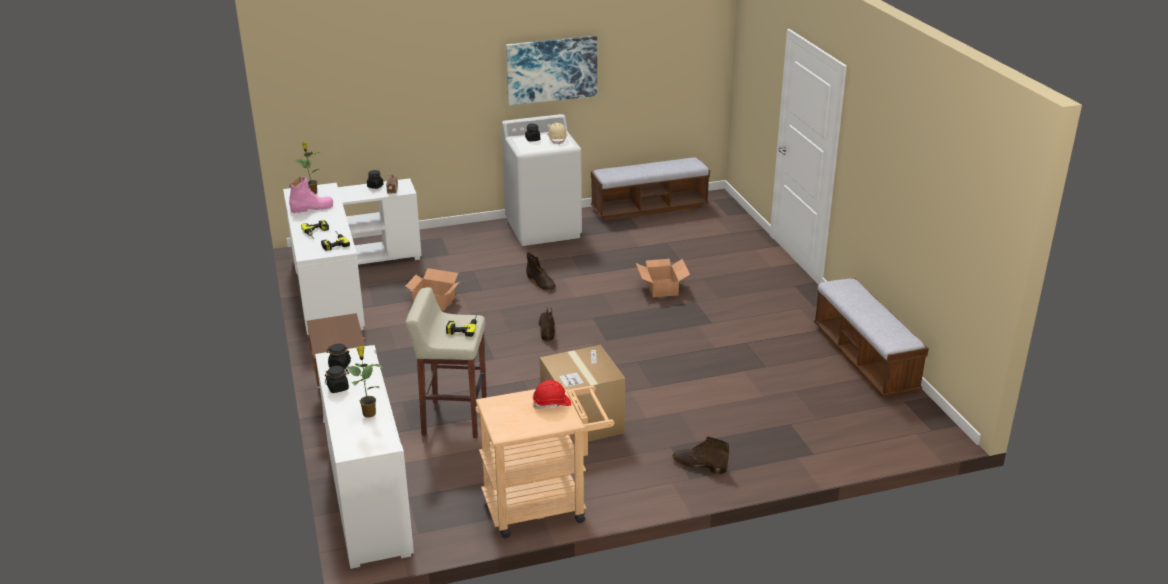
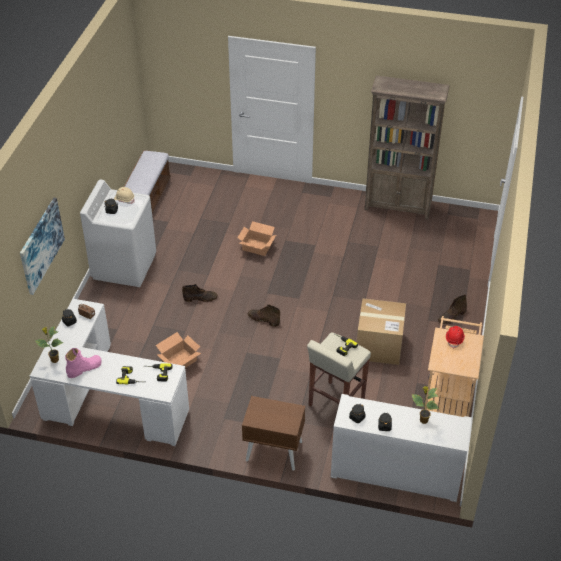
camera: 60 degrees left, 15 degrees up
(312, 208) = (84, 368): pink boot -> pink boot turned 45 degrees clockwise
(551, 69) = (87, 153): picture -> picture (41, 245)
(864, 358) = (398, 206): bench -> brown bookcase

